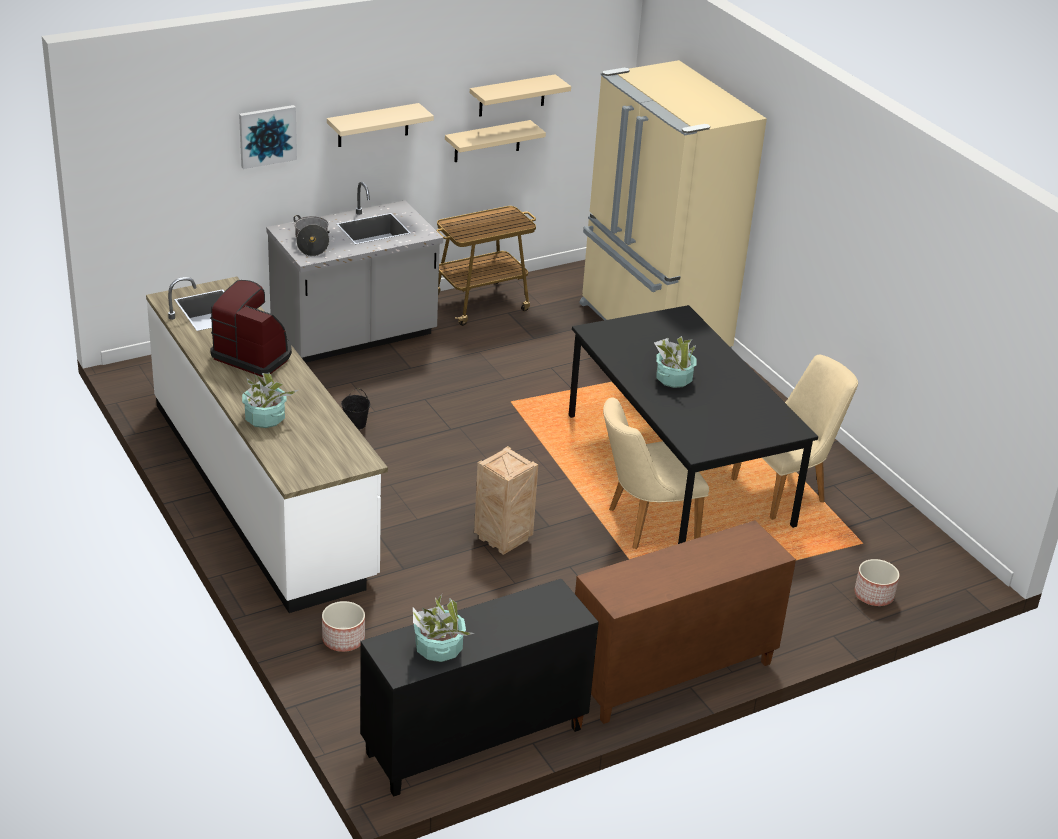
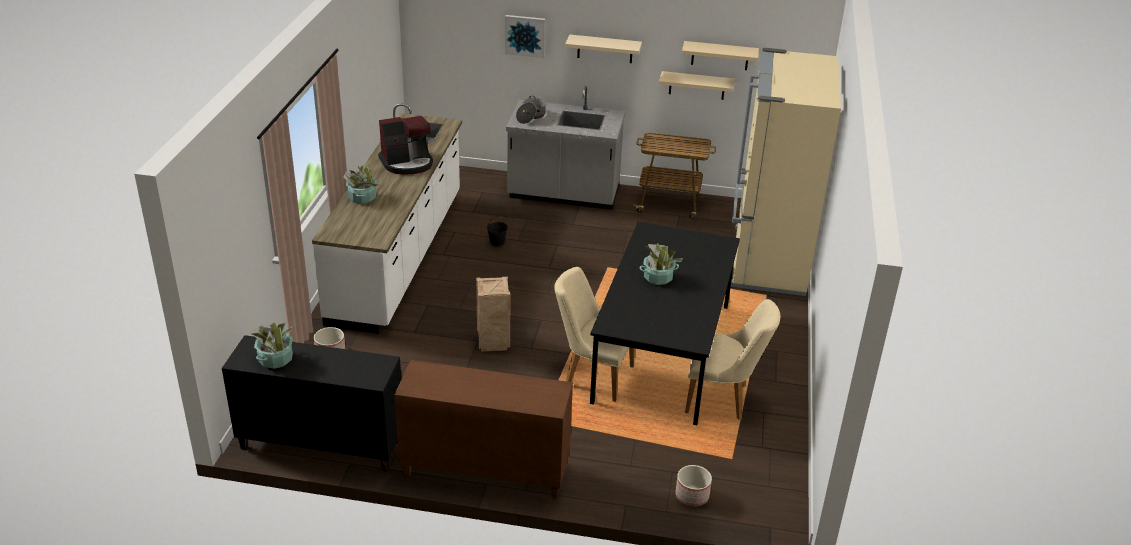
camera: 40 degrees right, 0 degrees up
(254, 355) = (407, 163): coffee machine -> coffee machine turned 90 degrees clockwise

